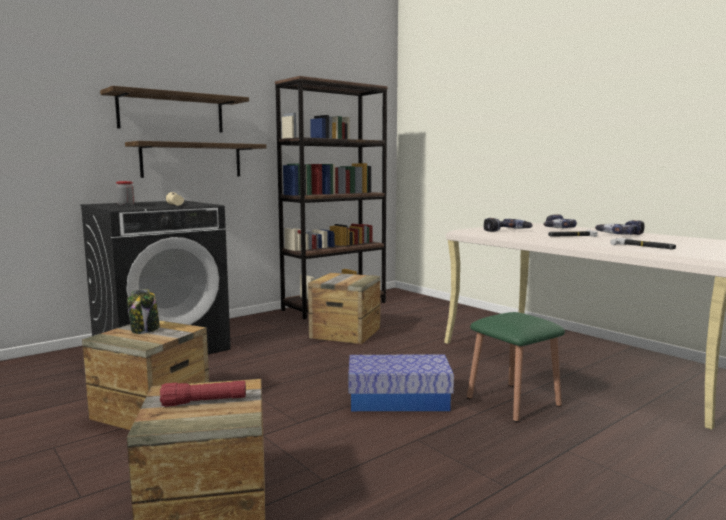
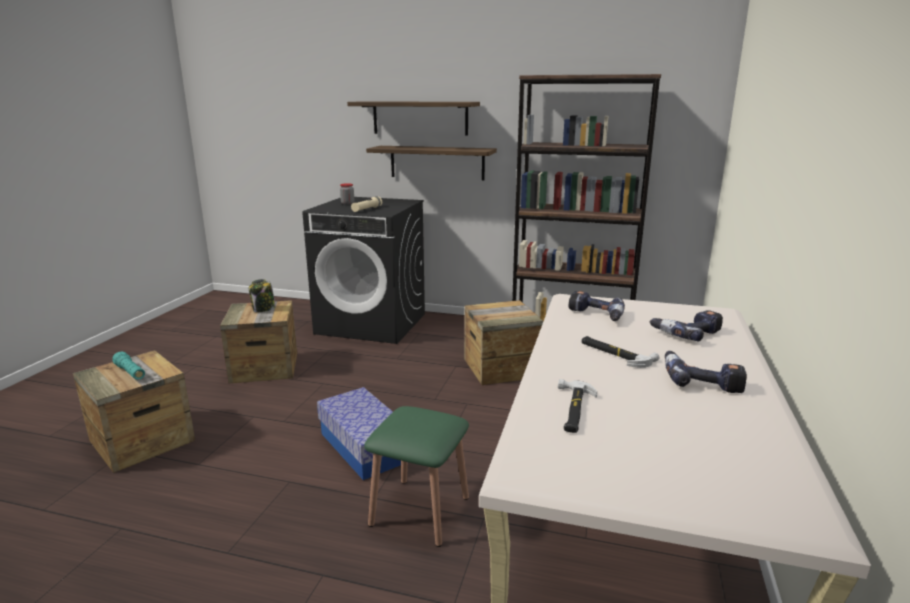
camera: 55 degrees right, 10 degrees up
(204, 402) = (130, 372): red flashlight -> turquoise flashlight

